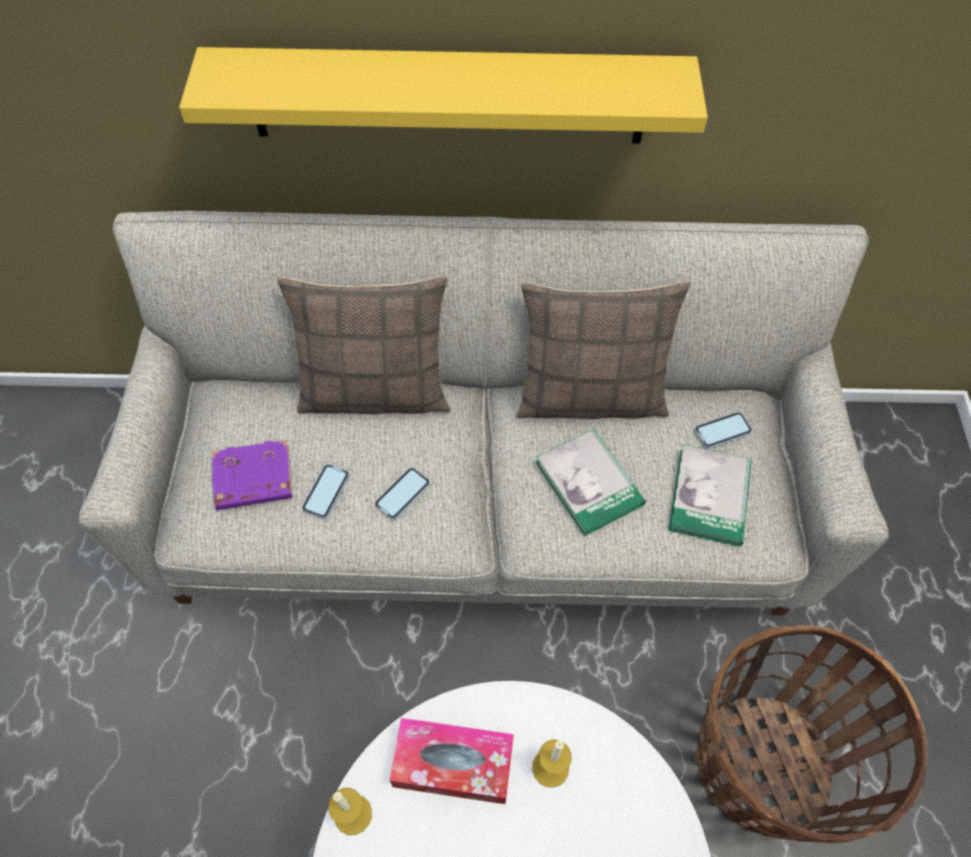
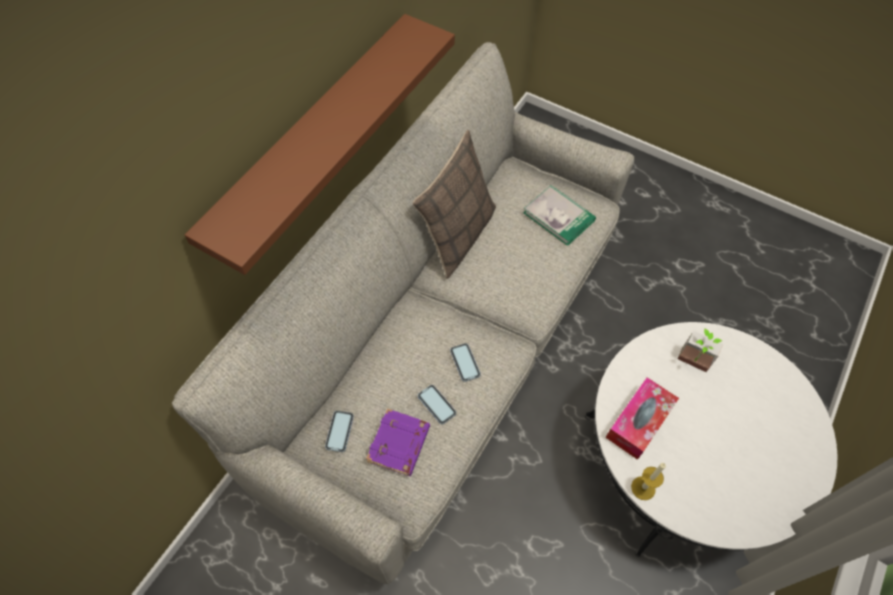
camera: 60 degrees left, 0 degrees up
(375, 392) = (376, 344): pillow -> none
(448, 96) = (312, 138): yellow shelf -> brown shelf
(550, 767) = (663, 375): candle -> none
(589, 483) = (517, 265): book -> none
(597, 805) = (692, 364): none -> potted plant
(722, 431) = (522, 188): phone -> phone (339, 431)
(760, 766) = (667, 306): basket -> none

